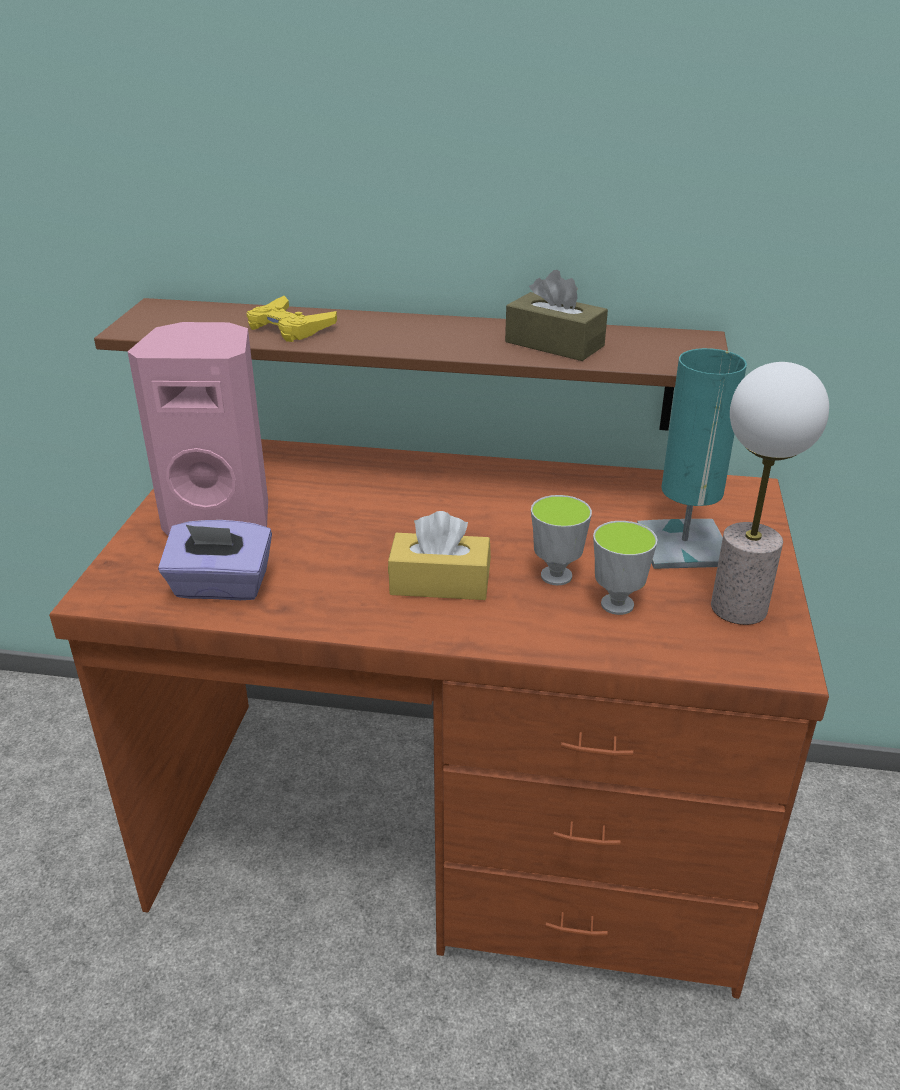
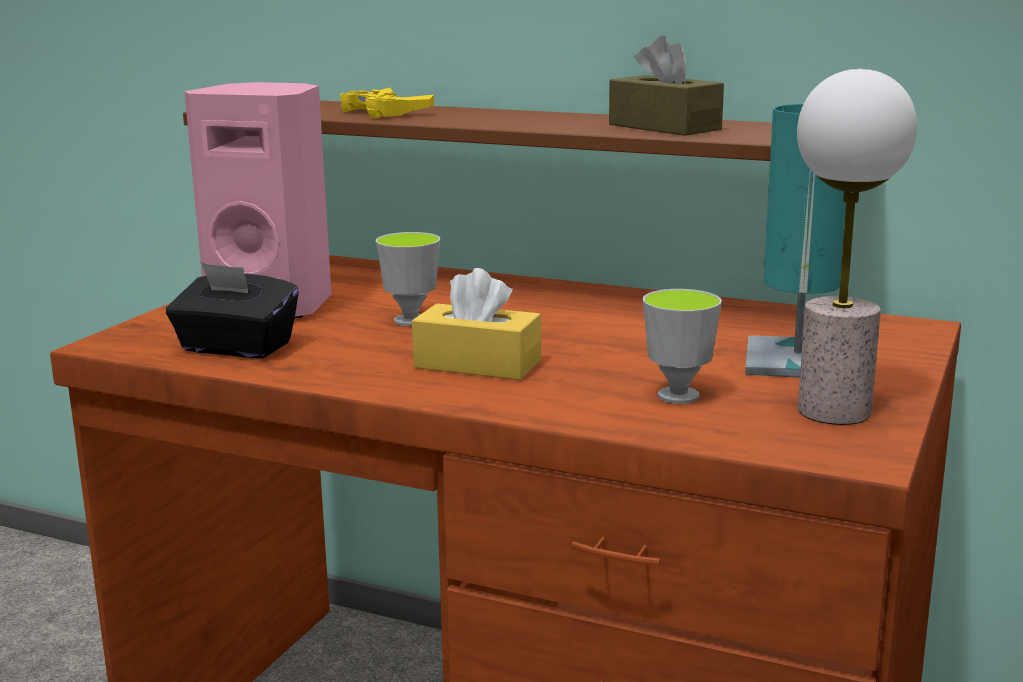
camera: 15 degrees right, 15 degrees down
(221, 587) = (236, 348): purple tissue box -> black tissue box
(556, 576) = (619, 370): cup -> cup (411, 321)

